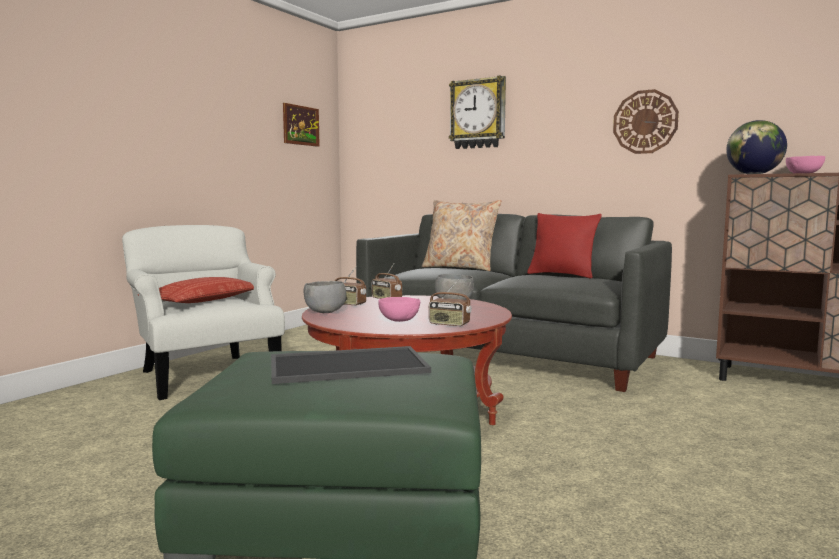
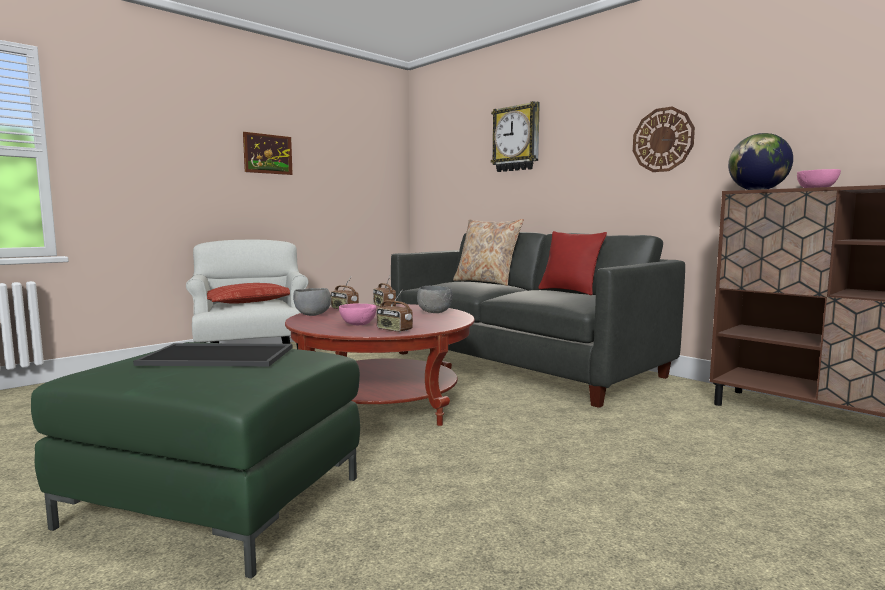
camera: 15 degrees right, 0 degrees up
(301, 125) = (368, 154): picture -> picture (268, 154)

